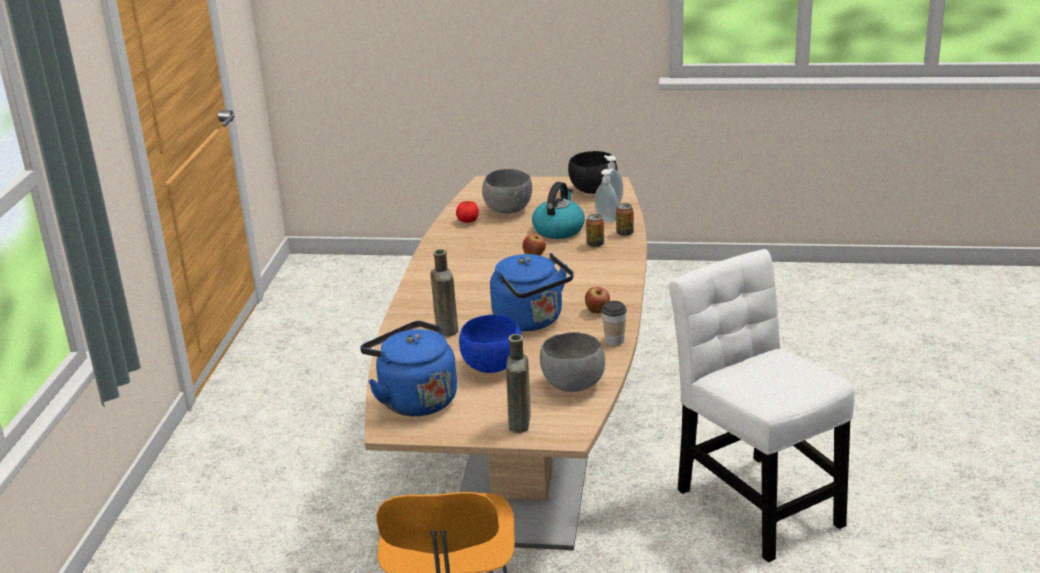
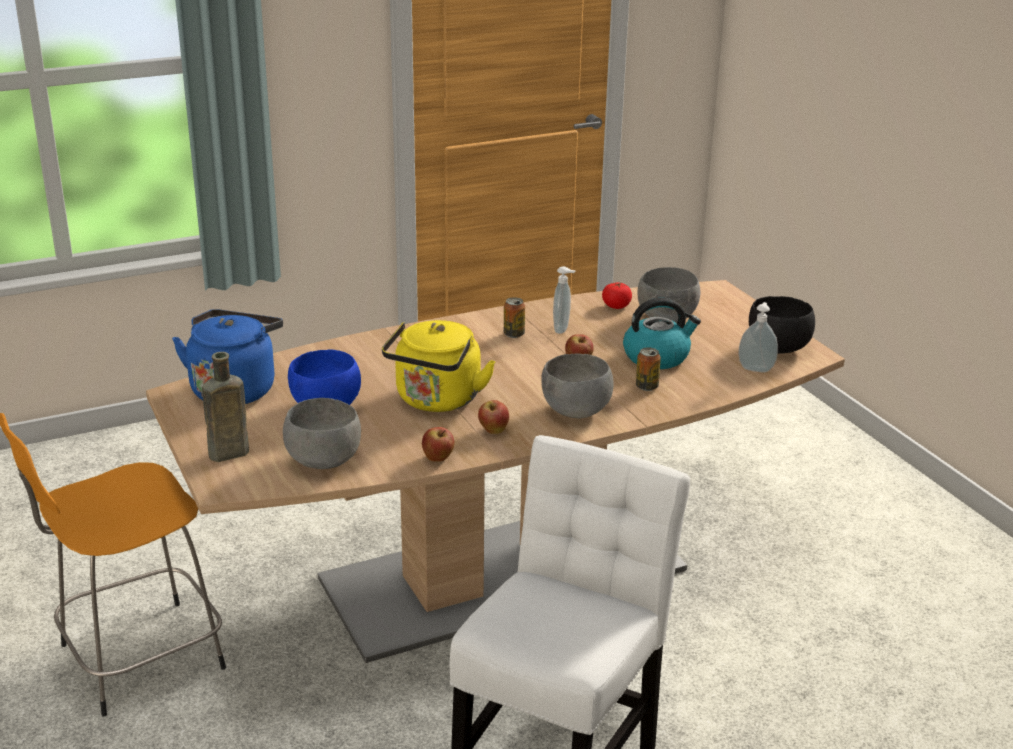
camera: 55 degrees right, 0 degrees up
(446, 328) = (381, 363): brown bottle -> none
(531, 321) = (436, 401): blue kettle -> yellow kettle
(602, 277) = (574, 412): none -> grey bowl
(607, 219) = (717, 377): soap dispenser -> soap dispenser (562, 329)
(614, 340) = (438, 458): cup -> apple
(625, 233) = (695, 396): can -> can (514, 334)

